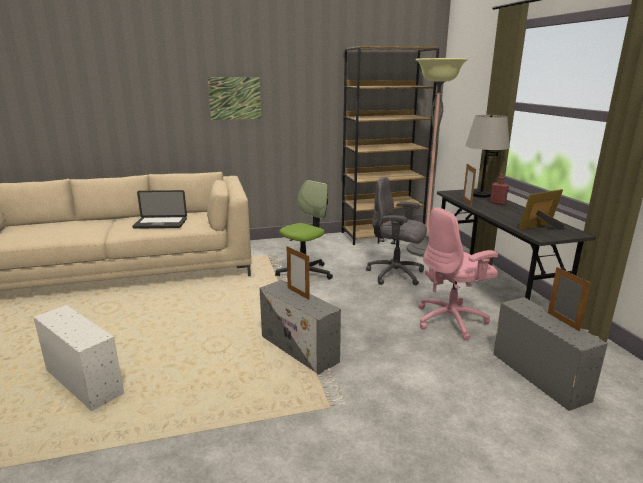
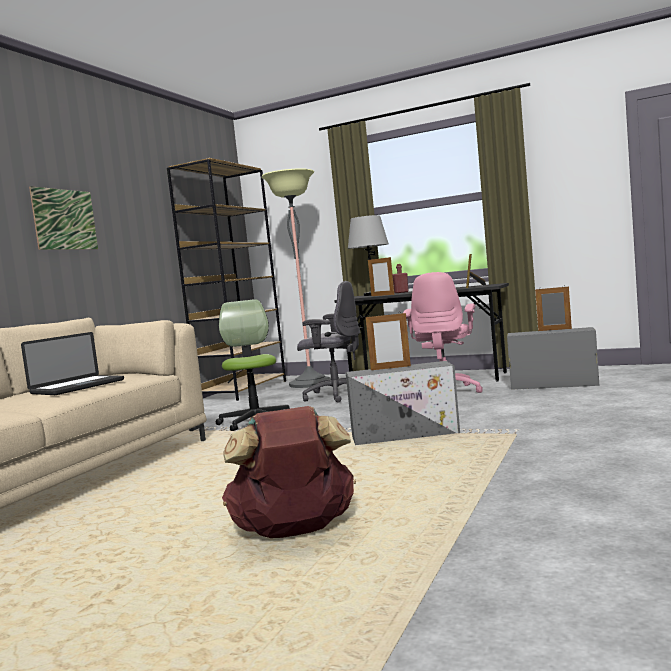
camera: 50 degrees left, 15 degrees down
(83, 381) = (294, 532): white storage box -> brown backpack
(396, 274) = (335, 395): grey office chair -> grey office chair turned 135 degrees counterclockwise

